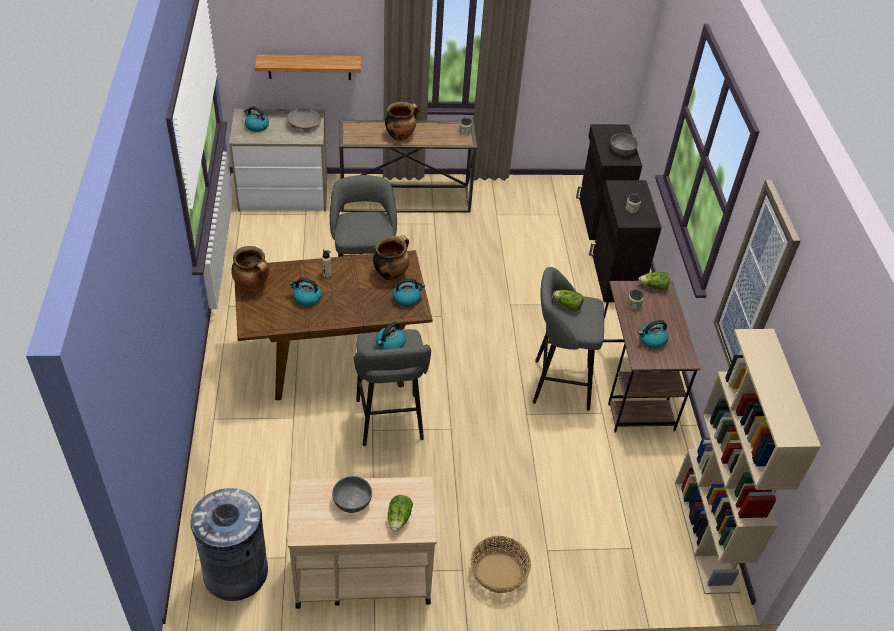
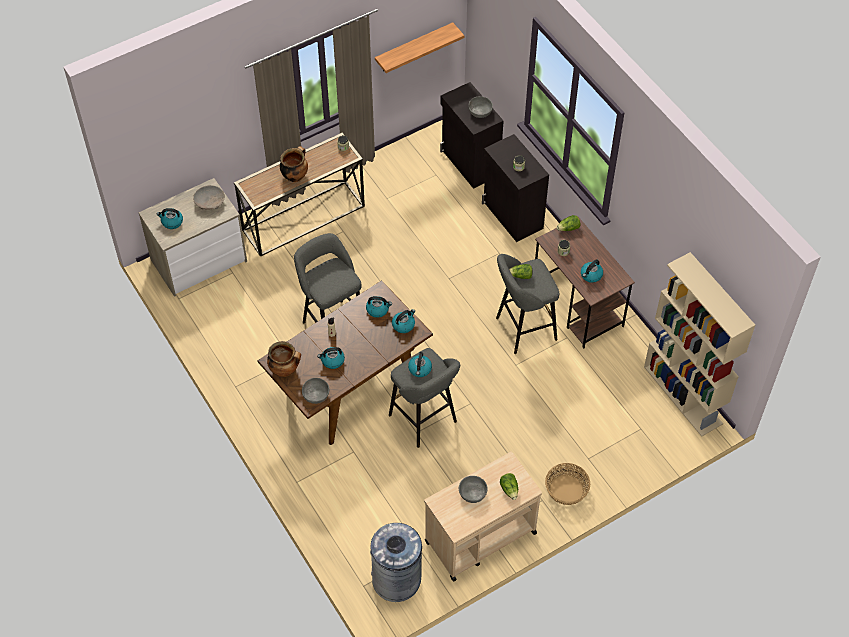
camera: 25 degrees left, 10 degrees up
(263, 321) = (316, 395): none -> grey bowl
(309, 67) = (196, 152): shelf -> shelf (414, 48)
(391, 273) = (378, 309): cooking pot -> kettle
(755, 285) = (660, 219): picture -> none

